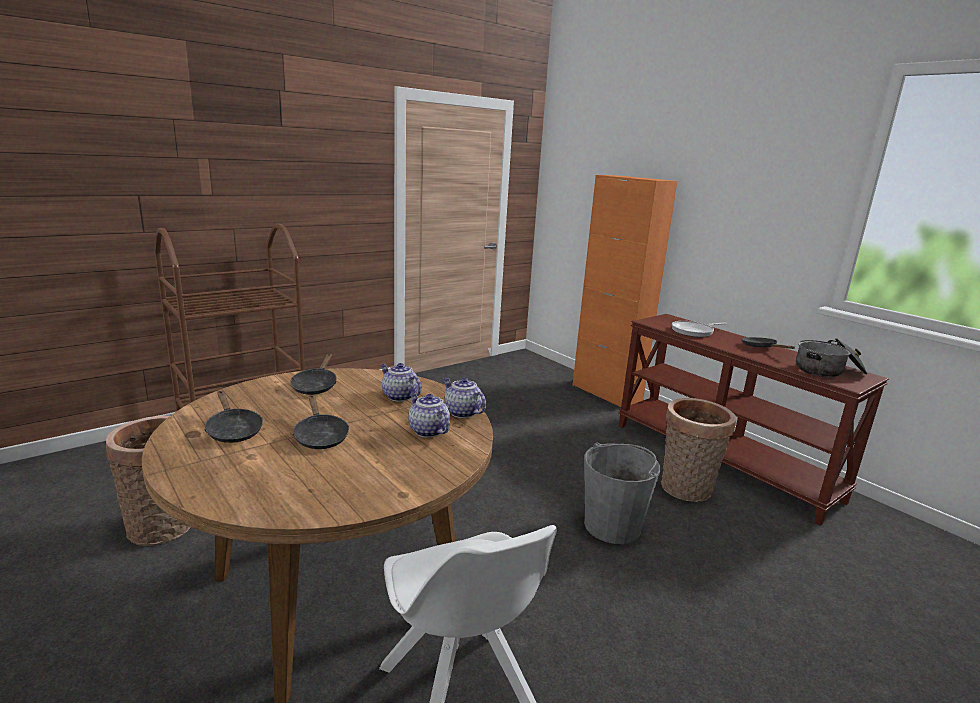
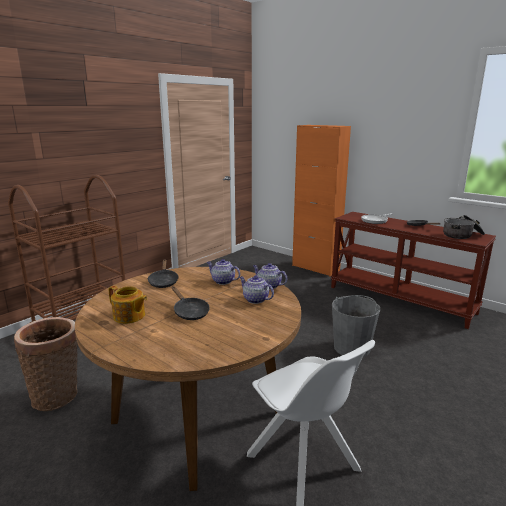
camera: 10 degrees left, 0 degrees up
(233, 430) = (129, 316): black frying pan -> teapot
(686, 490) = (386, 320): basket -> none

